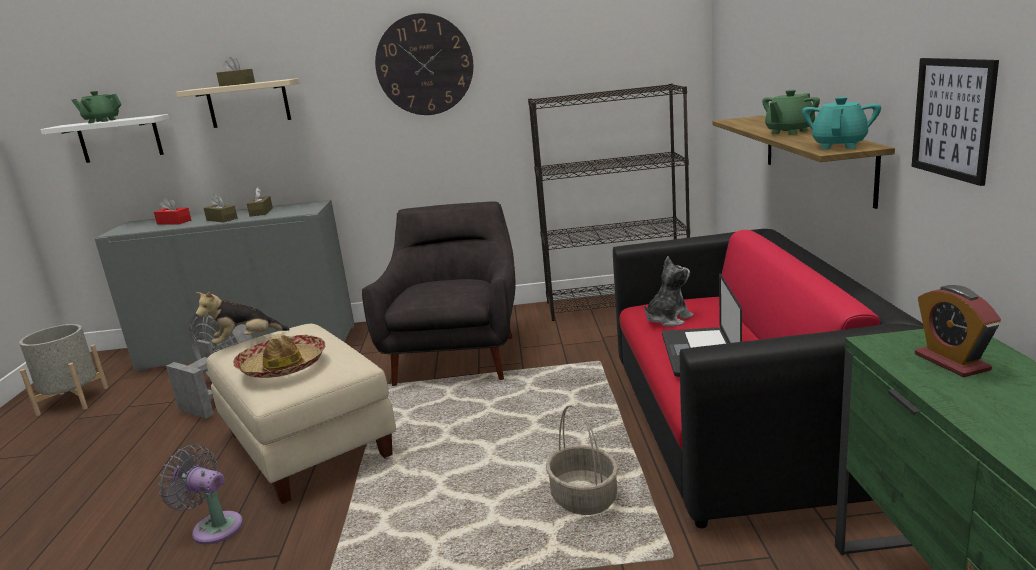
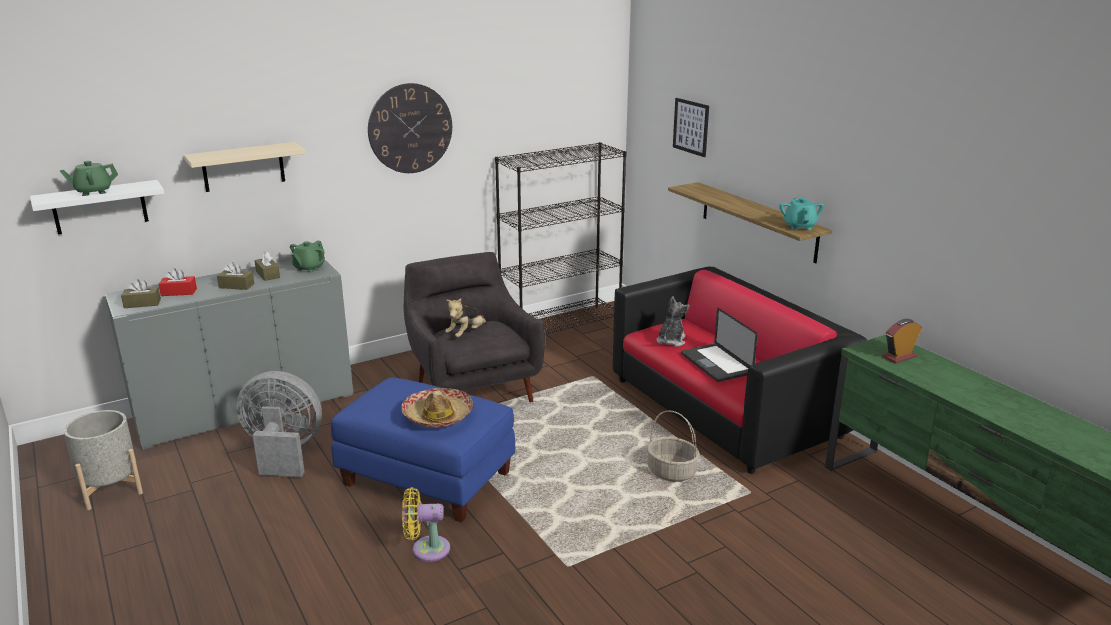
camera: 30 degrees left, 5 degrees up
(213, 527) = (426, 549): grey fan -> yellow fan
(237, 84) = (243, 151): brown tissue box -> brown tissue box (142, 303)
(246, 341) = (363, 401): plush toy -> plush toy (466, 334)
(309, 444) = (428, 478): beige ottoman -> blue ottoman
(789, 132) = (747, 208): green teapot -> green teapot (309, 268)
(951, 362) = (899, 357): alarm clock -> alarm clock turned 105 degrees clockwise
(953, 118) = (877, 222): picture -> picture (691, 127)

